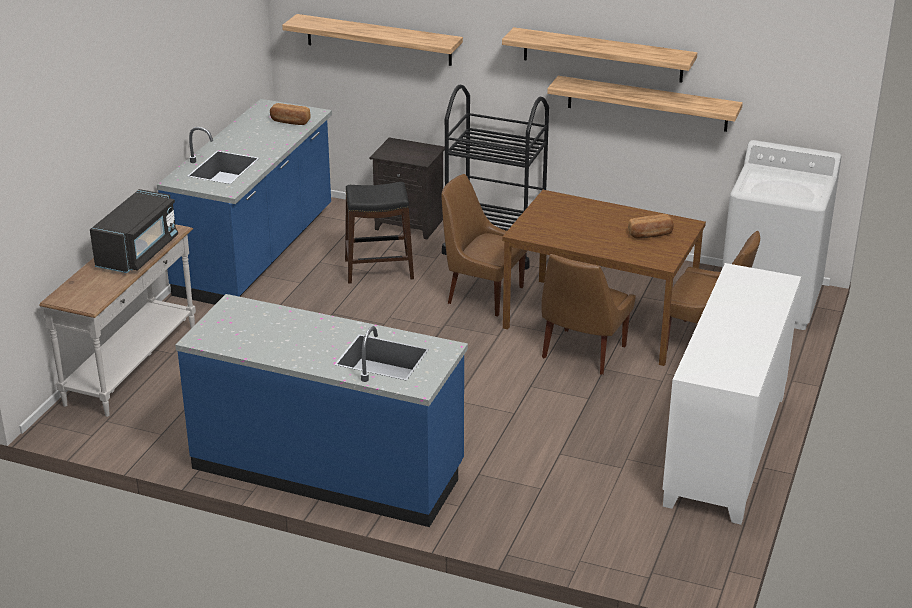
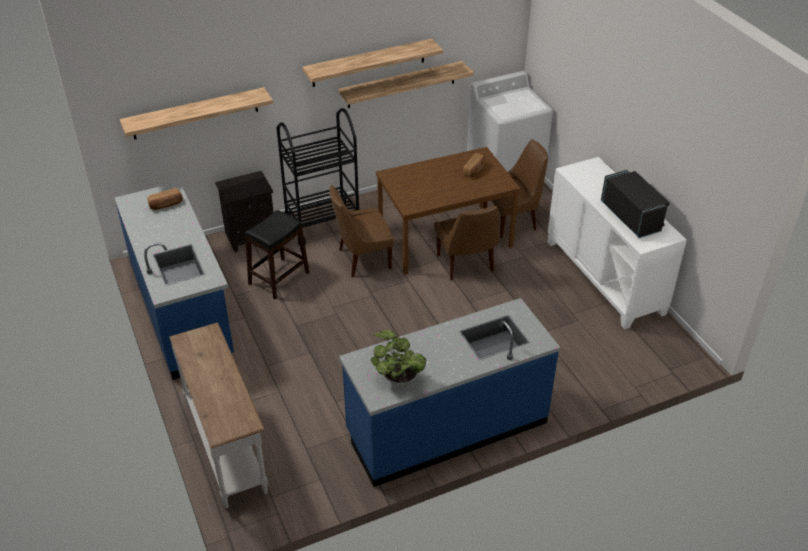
camera: 45 degrees left, 10 degrees up
(138, 252) = (214, 363): black microwave -> black microwave (631, 217)
(241, 336) = (398, 378): none -> potted plant

